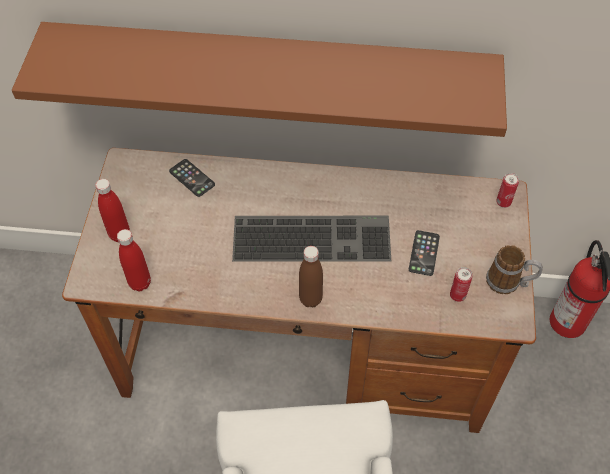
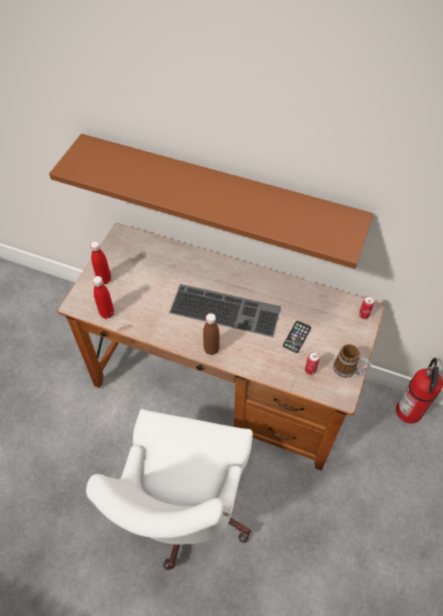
camera: 15 degrees right, 0 degrees up
(192, 178) = (161, 253): phone -> none

